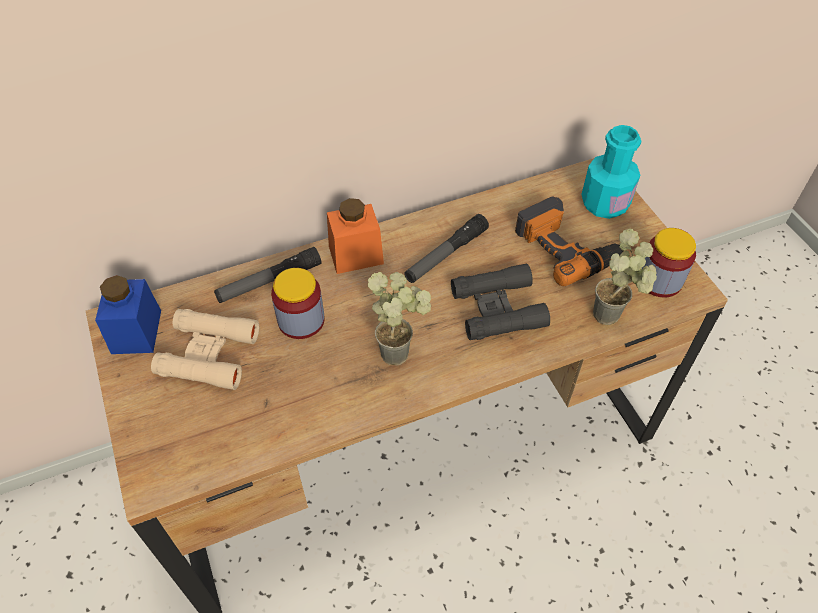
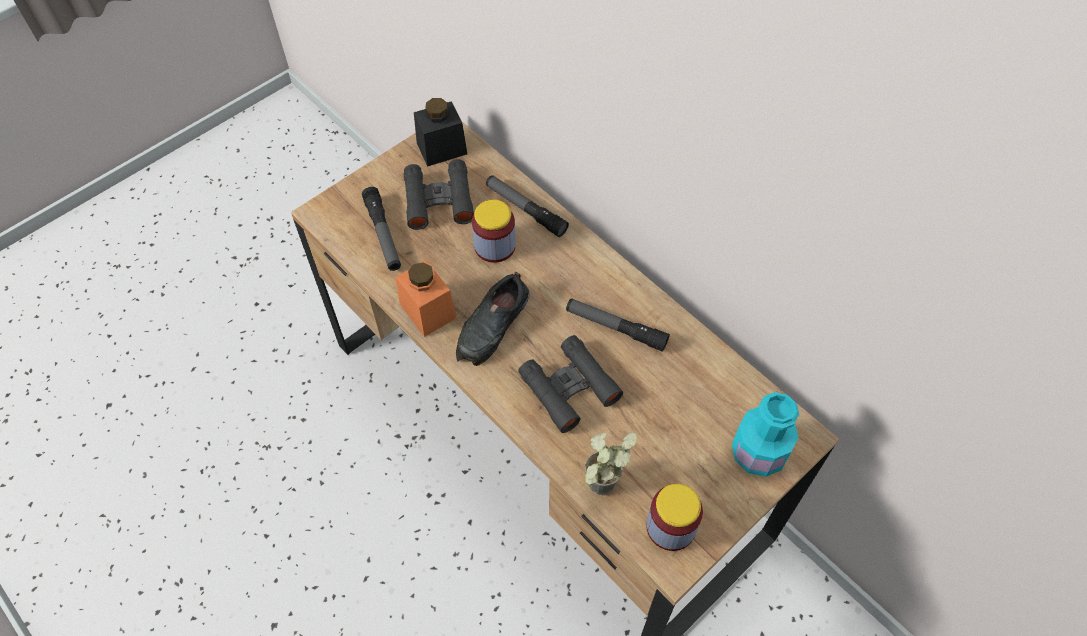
camera: 70 degrees right, 5 degrees up
(136, 332) = (442, 148): blue jar -> black jar
(209, 354) = (438, 200): beige binoculars -> black binoculars
(224, 421) = (383, 234): none -> flashlight
(356, 255) = (583, 259): orange jar -> orange jar (428, 311)
(401, 350) = (492, 326): potted plant -> black shoe
(566, 247) = (675, 429): power drill -> none

